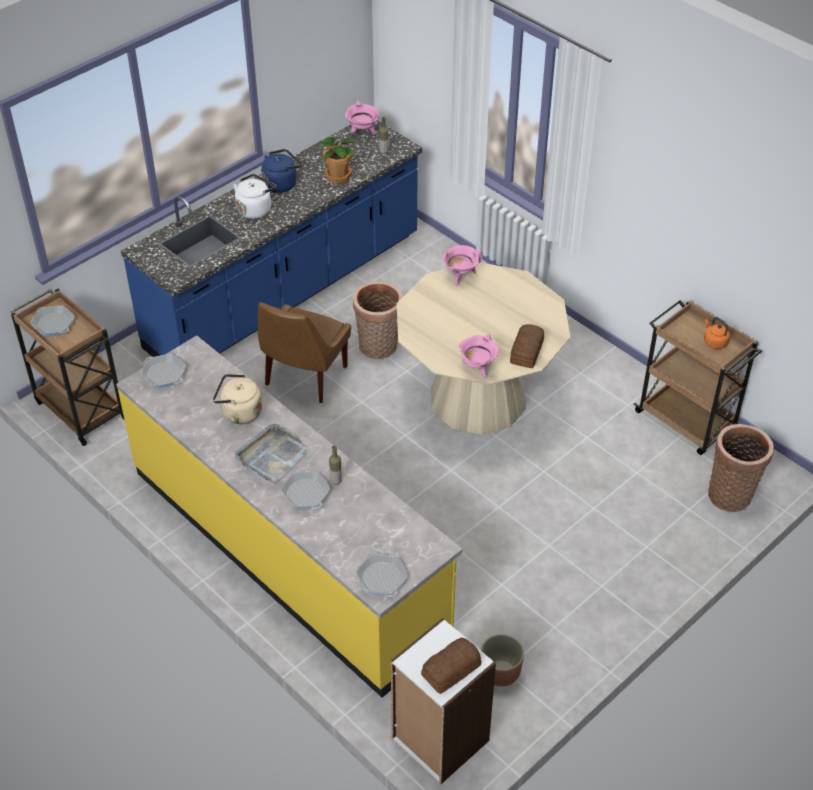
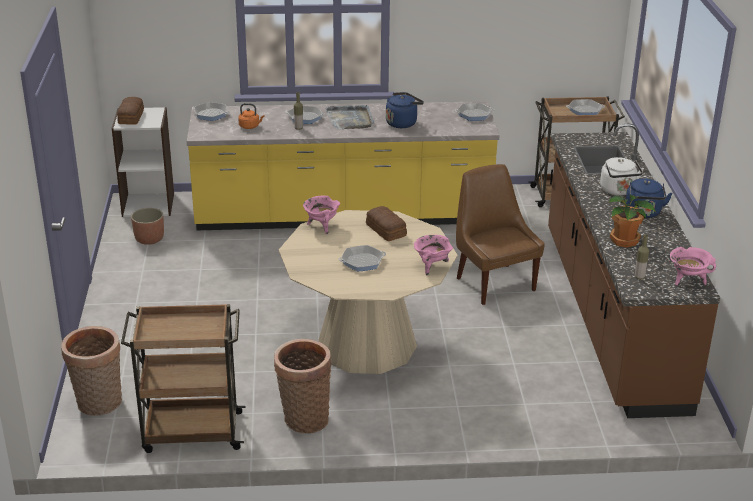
camera: 130 degrees right, 15 degrees down
(239, 413) = (402, 123): beige kettle -> blue kettle
(286, 293) = (611, 316): blue counter -> brown counter
(378, 348) = (485, 328): basket -> basket (303, 418)
(499, 314) = (362, 262): none -> frying pan
(527, 351) = (305, 253): bread -> bread (385, 230)
(714, 342) = (171, 331): orange kettle -> orange kettle (250, 126)

